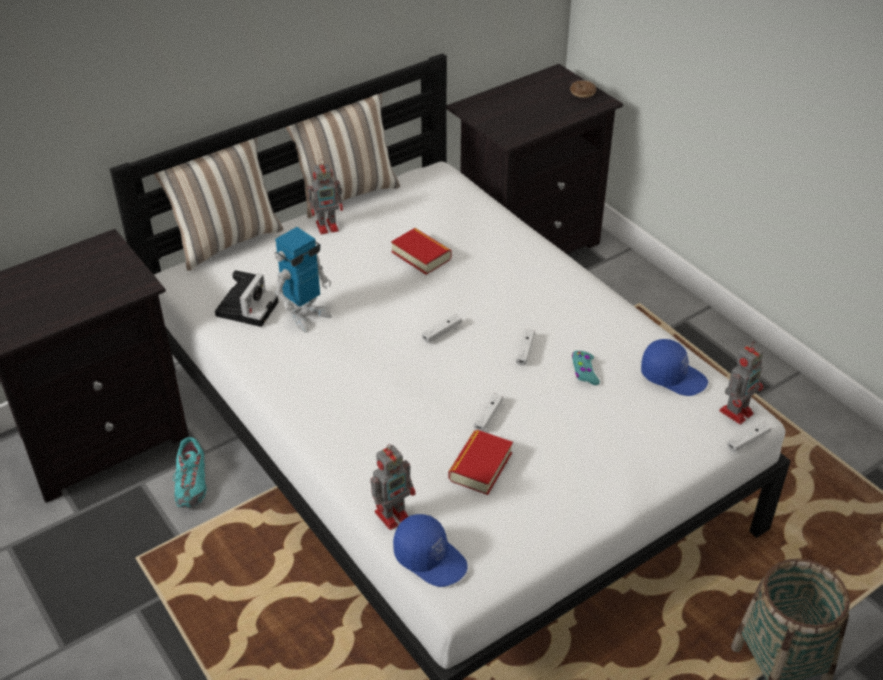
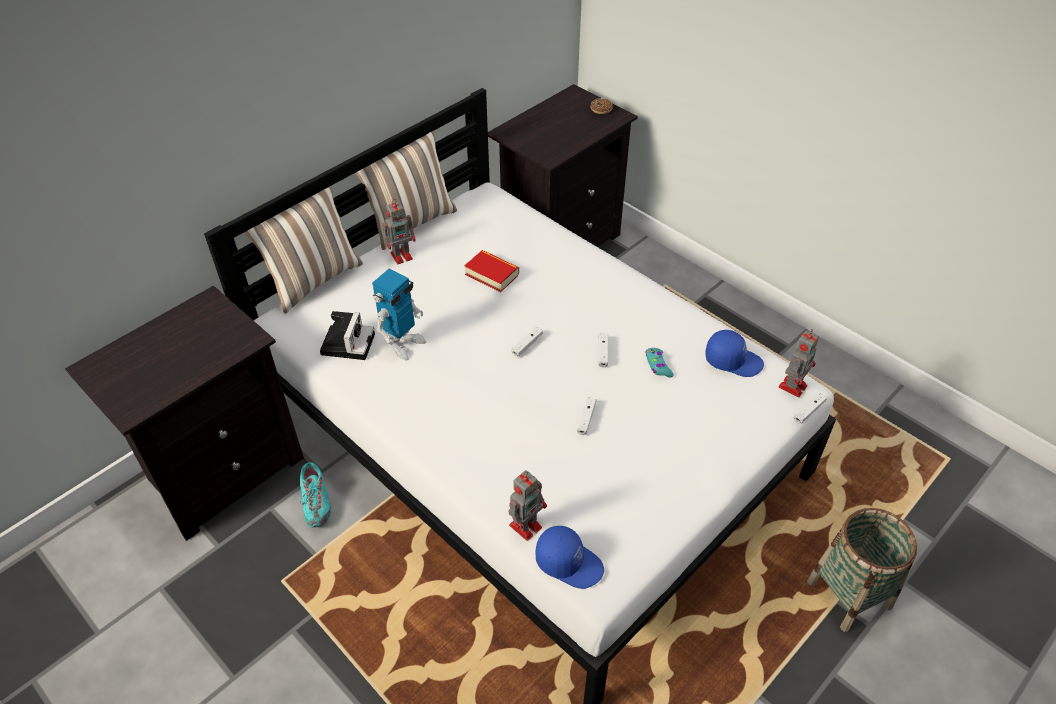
camera: 10 degrees left, 5 degrees up
(480, 466) = (591, 468): book -> none

